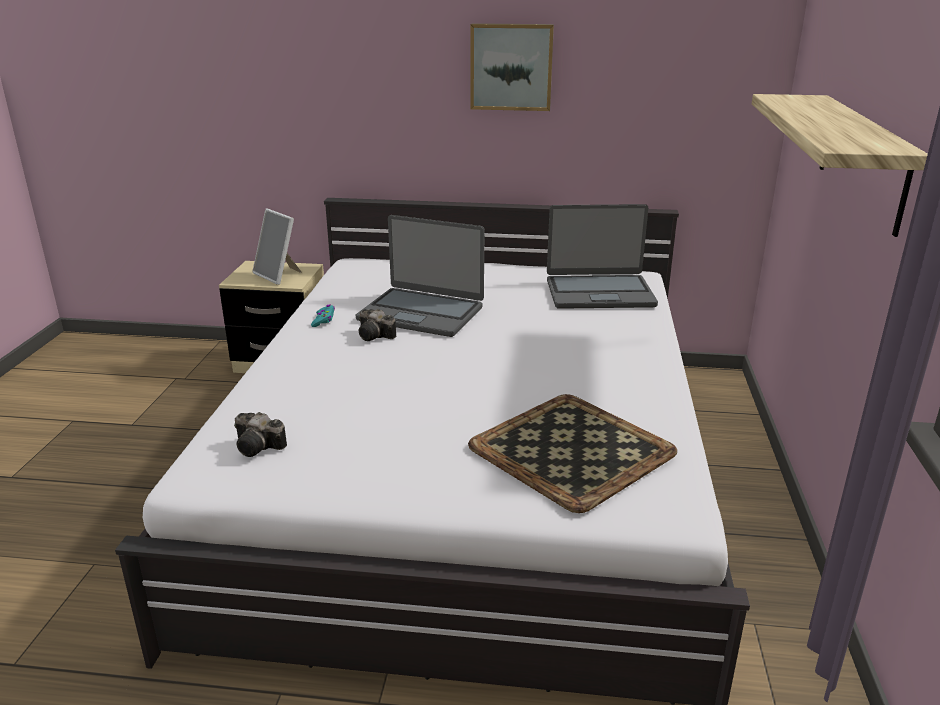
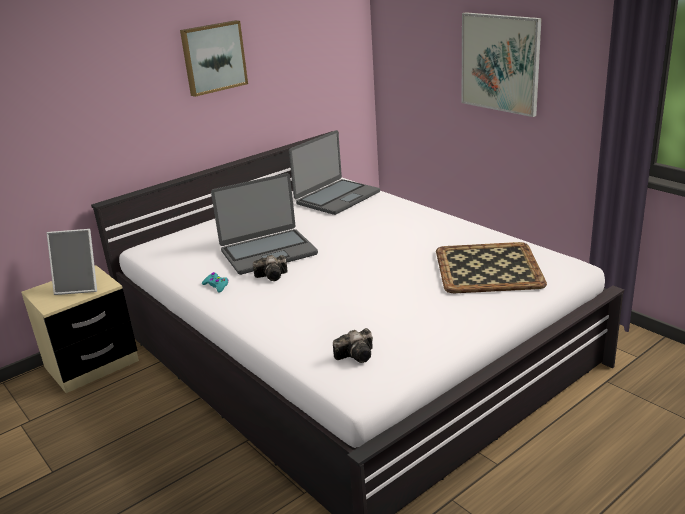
camera: 45 degrees left, 0 degrees up
(862, 159) = (500, 63): shelf -> picture

